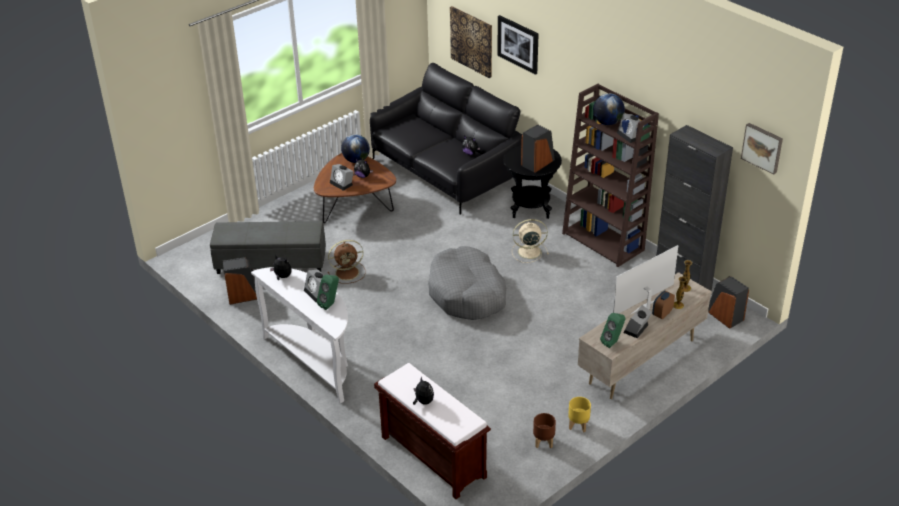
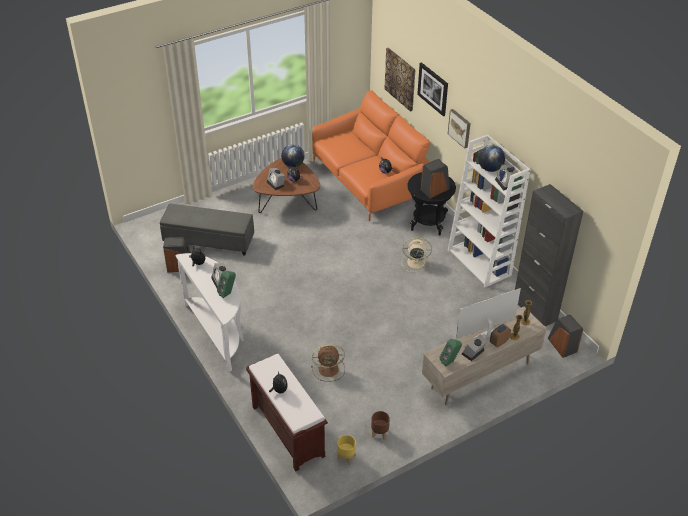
camera: 10 degrees right, 5 degrees up
(348, 272) = (266, 259): brown fan -> brown fan (329, 369)
(445, 170) = (368, 180): black sofa -> orange sofa
(467, 294) = (355, 292): grey dog bed -> none
(578, 425) = (412, 423): yellow planter -> yellow planter (346, 457)
(604, 242) = (480, 263): brown bookcase -> white bookcase
(762, 147) = (606, 216): picture -> picture (460, 128)

